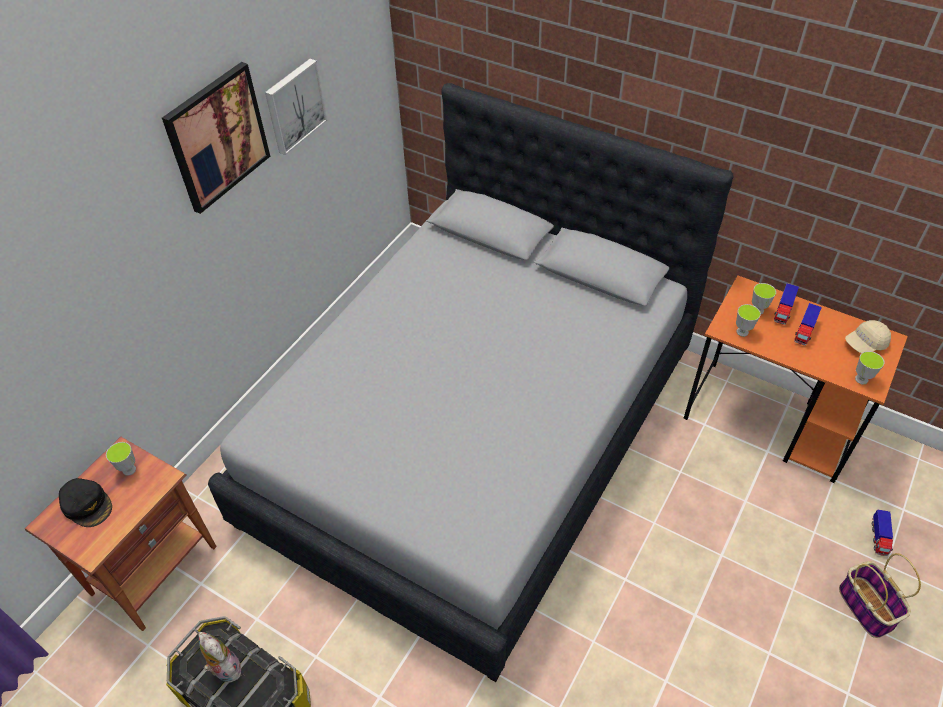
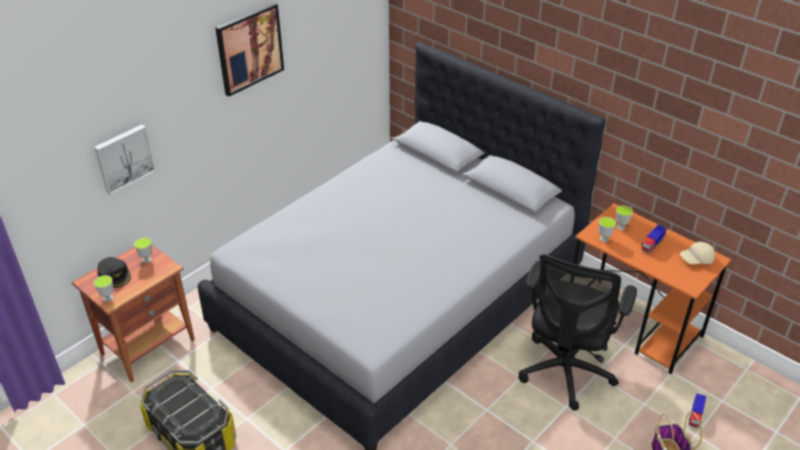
camera: 10 degrees right, 10 degrees down
(224, 668) = (180, 400): plush toy -> none
(294, 106) = (307, 39): picture -> picture (124, 158)
(705, 495) = (565, 366): none -> black office chair
(783, 311) = (640, 230): toy truck -> none
(861, 379) = (684, 281): cup -> cup (108, 298)

